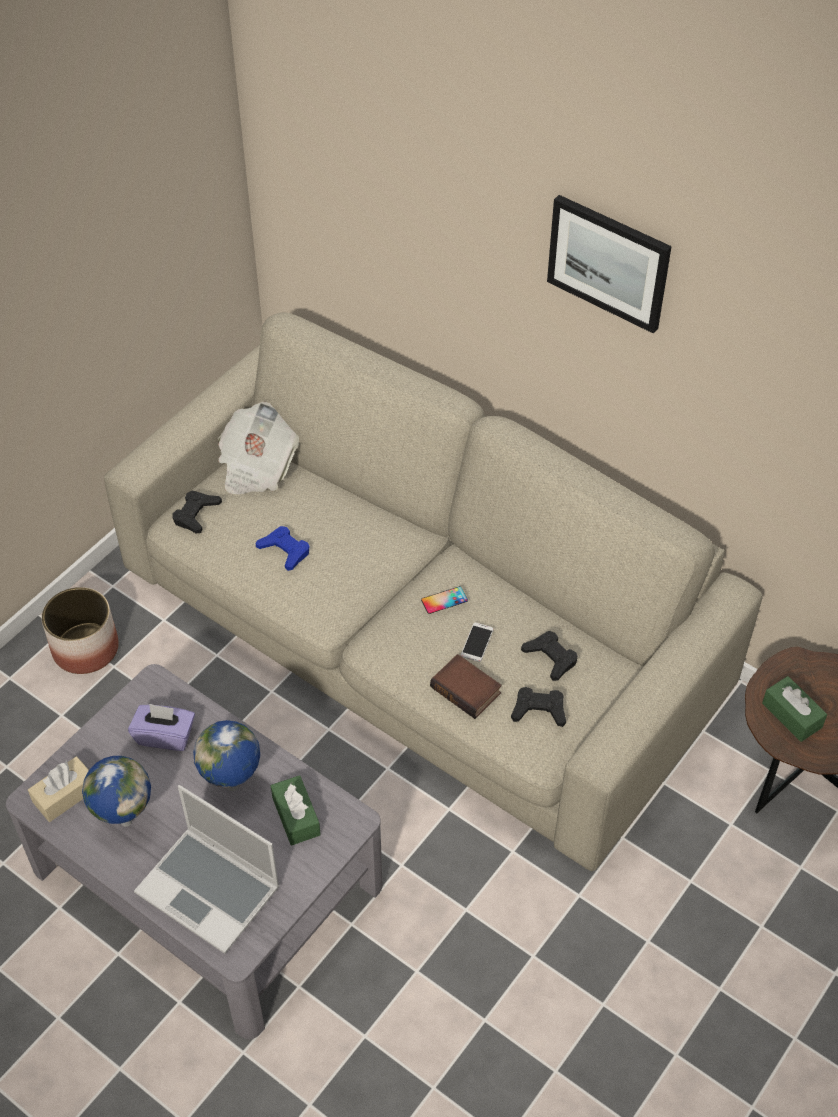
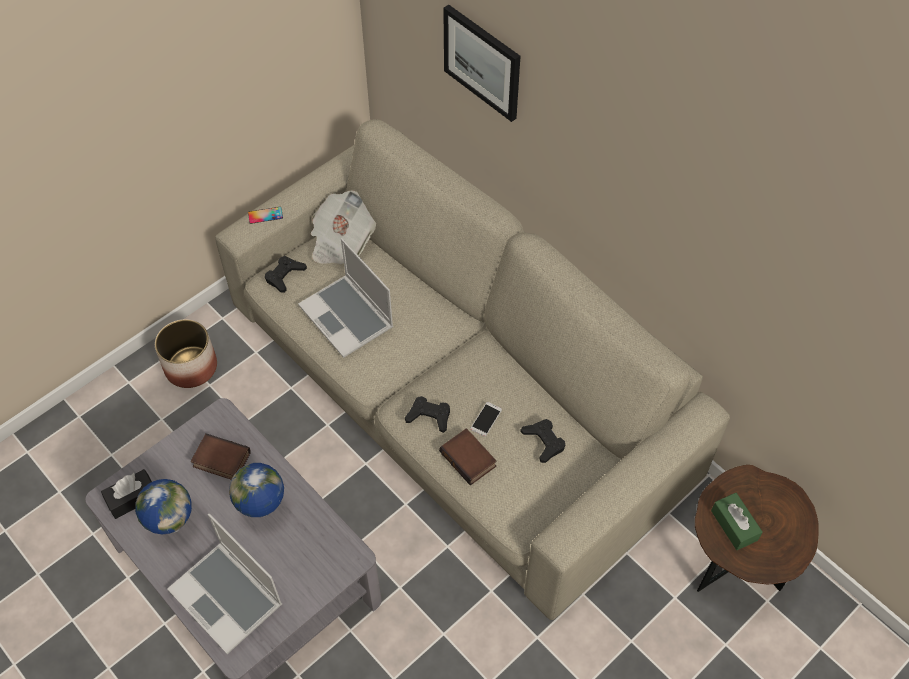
camera: 10 degrees right, 5 degrees up
(65, 795) = (132, 498): beige tissue box -> black tissue box
(165, 736) = (220, 460): purple tissue box -> book
(285, 551) = (348, 317): blue game controller -> laptop
(296, 816) = (308, 546): green tissue box -> none
(444, 600) = (467, 378): phone -> phone (265, 215)
(539, 710) = (524, 486): black game controller -> black game controller (429, 416)
(609, 262) = (629, 126): picture -> picture (483, 62)

